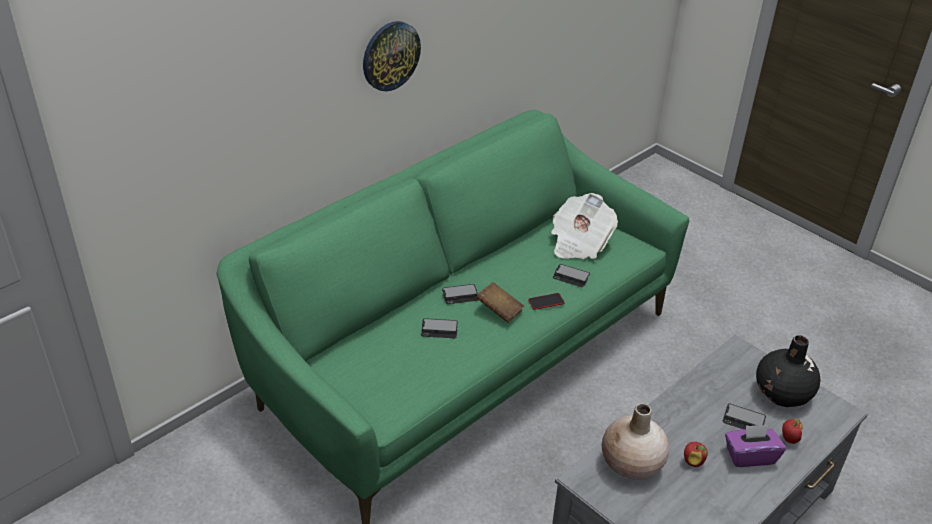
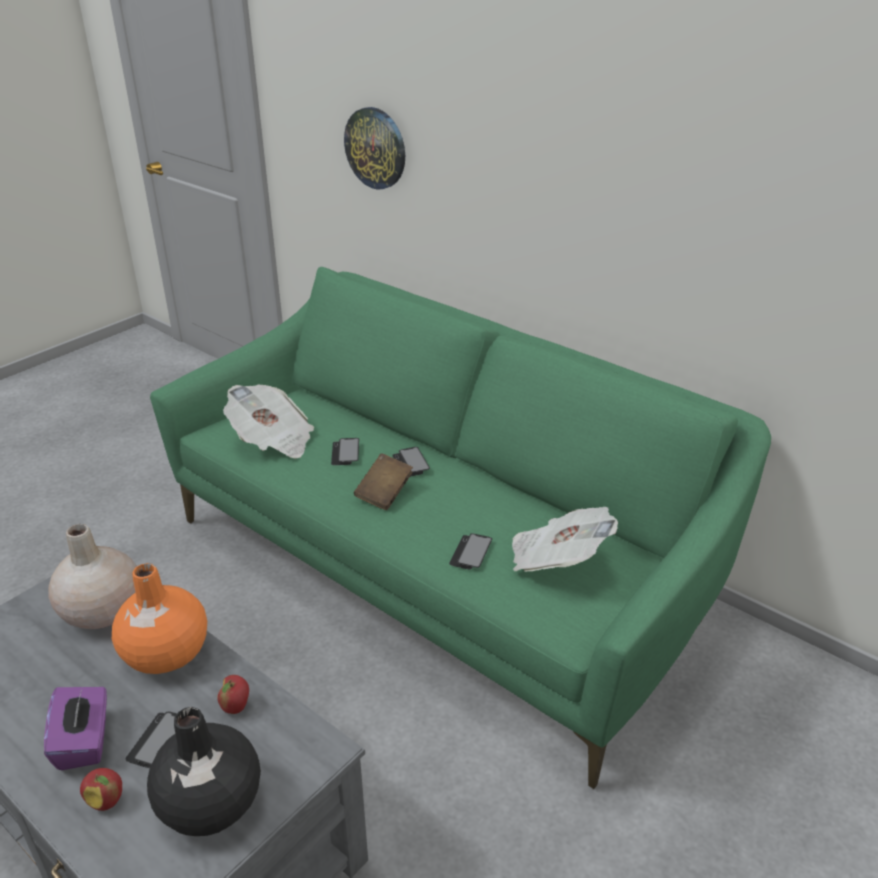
camera: 85 degrees right, 5 degrees down
(390, 55) = (545, 177): wall clock -> wall clock (376, 148)
(410, 373) = (272, 440): none -> newspaper
(546, 302) = (409, 531): phone -> none
(672, 423) = (165, 654): none -> orange vase
(693, 462) = (90, 673): apple -> apple (236, 707)

